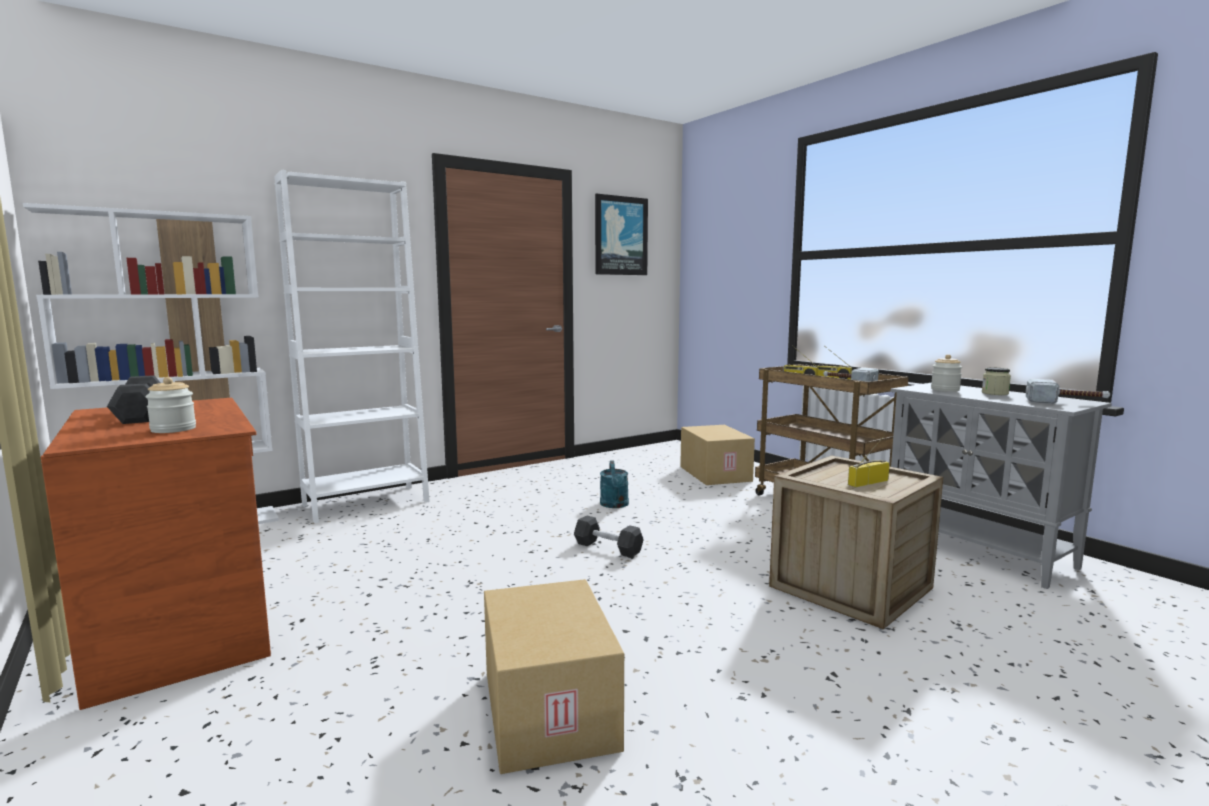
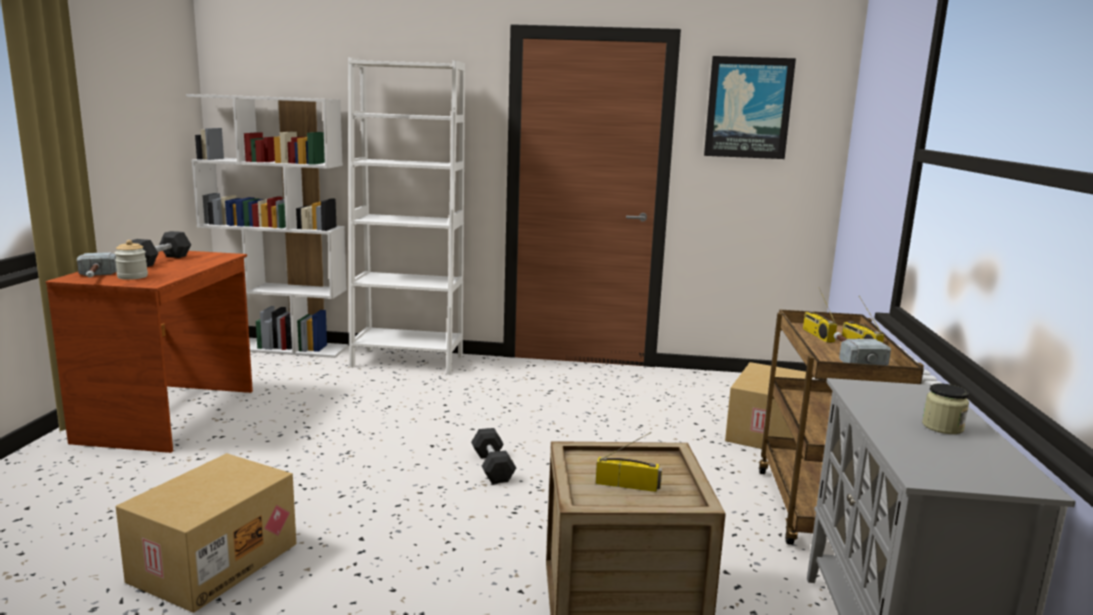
camera: 40 degrees right, 5 degrees up
(615, 505) = (585, 429): turquoise watering can -> none
(945, 389) = (892, 400): jar -> none
(1065, 402) = (978, 473): hammer -> hammer (95, 277)

